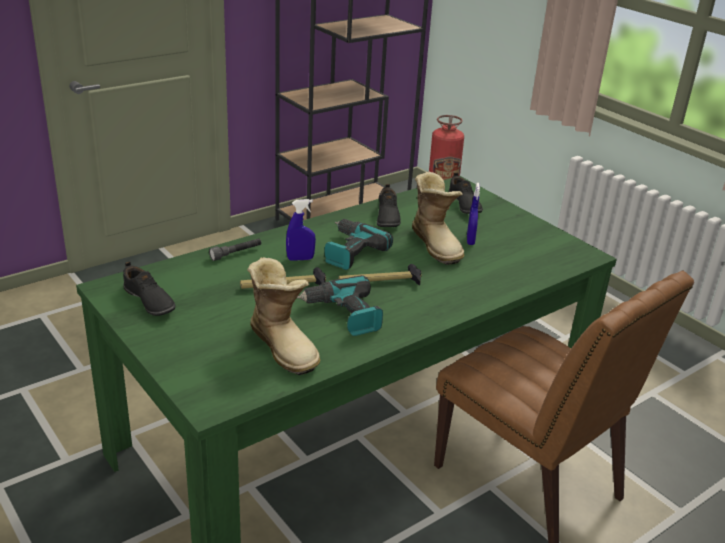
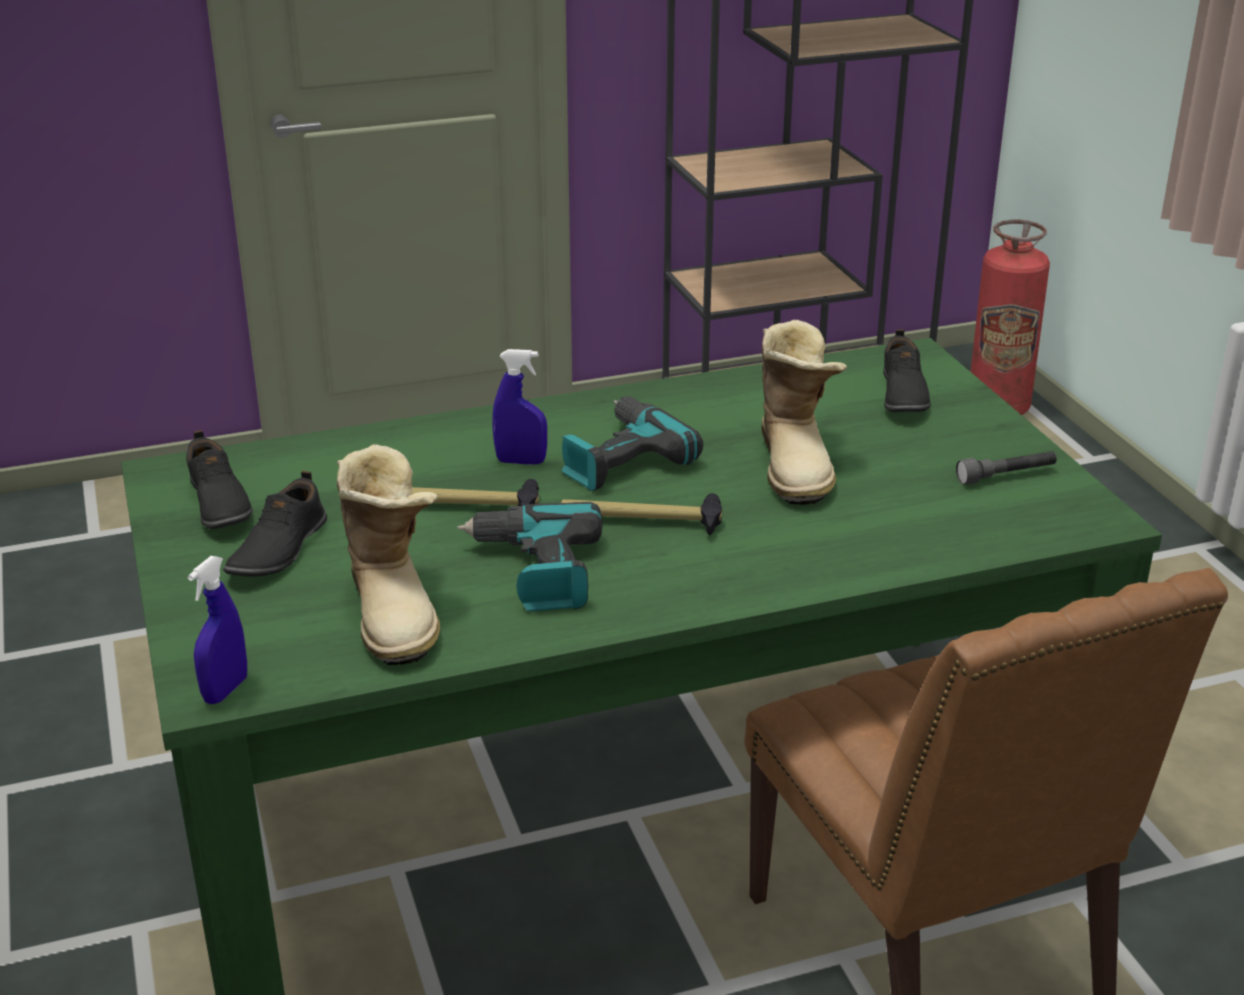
camera: 20 degrees right, 0 degrees up
(236, 253) = (414, 439): grey flashlight -> grey flashlight (1006, 476)
(387, 218) = (730, 404): black shoe -> black shoe (277, 549)
(470, 240) = (869, 464): blue spray bottle -> blue spray bottle (225, 690)

